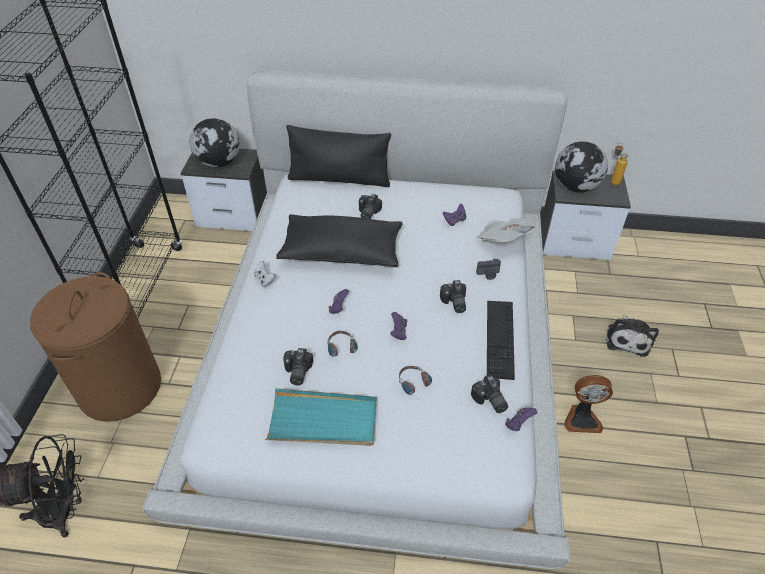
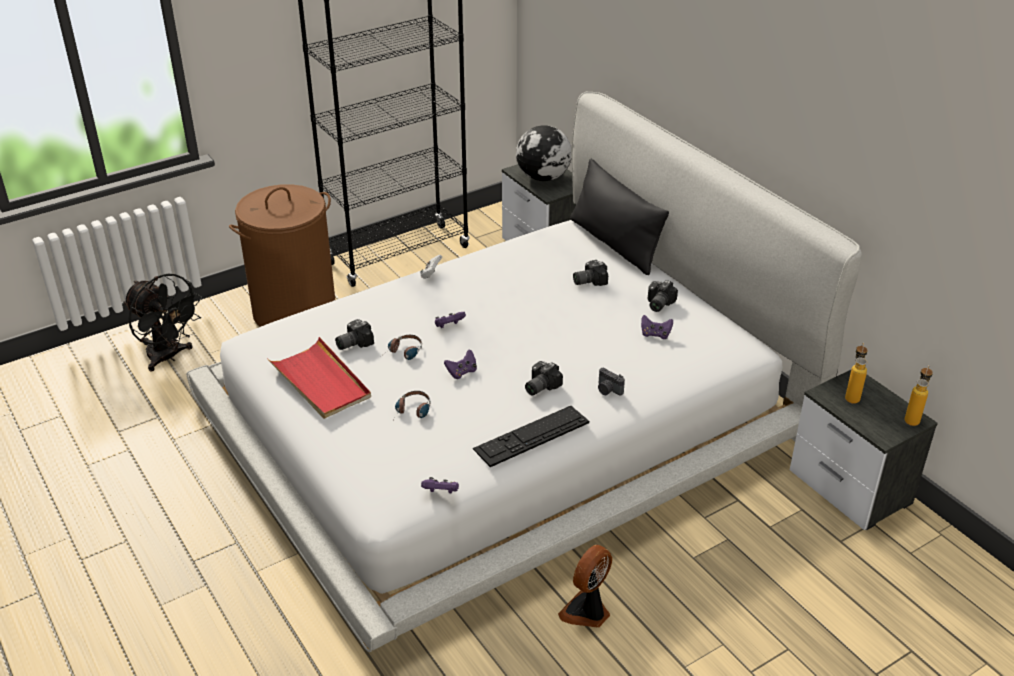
camera: 50 degrees right, 10 degrees down
(323, 421) = (321, 382): turquoise tray -> red tray
(342, 252) = (516, 294): black pillow -> none
(489, 401) = (446, 463): camera -> camera (657, 304)
(504, 240) = (674, 378): newspaper -> none
(575, 187) = (852, 395): globe -> bottle
(582, 418) = (587, 612): fan -> fan turned 75 degrees clockwise
(627, 339) = (752, 601): plush toy -> none

